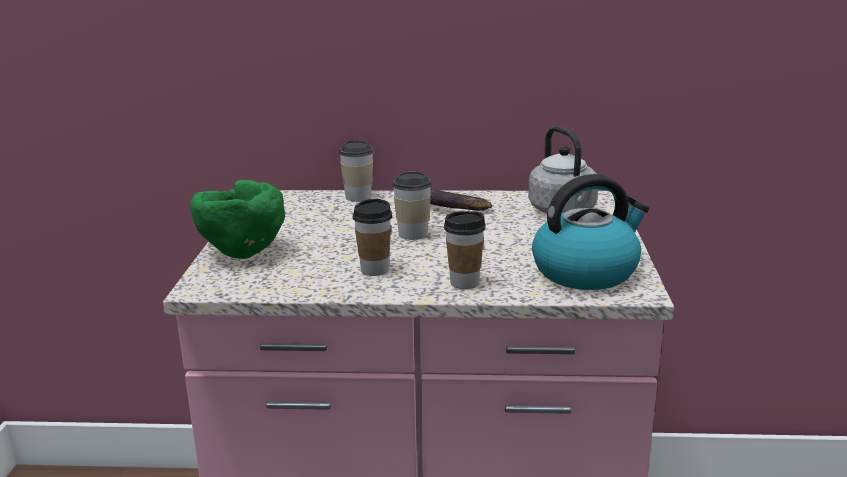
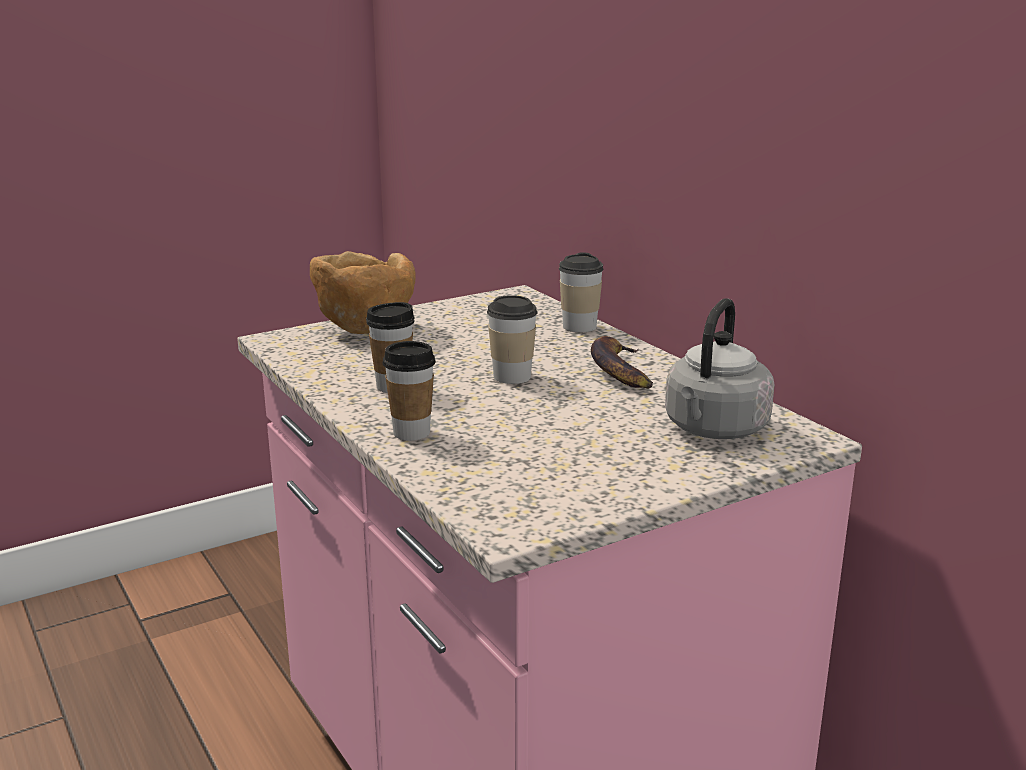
camera: 55 degrees right, 0 degrees up
(241, 253) = (365, 329): green bowl -> brown bowl
(586, 271) = (528, 486): kettle -> none

